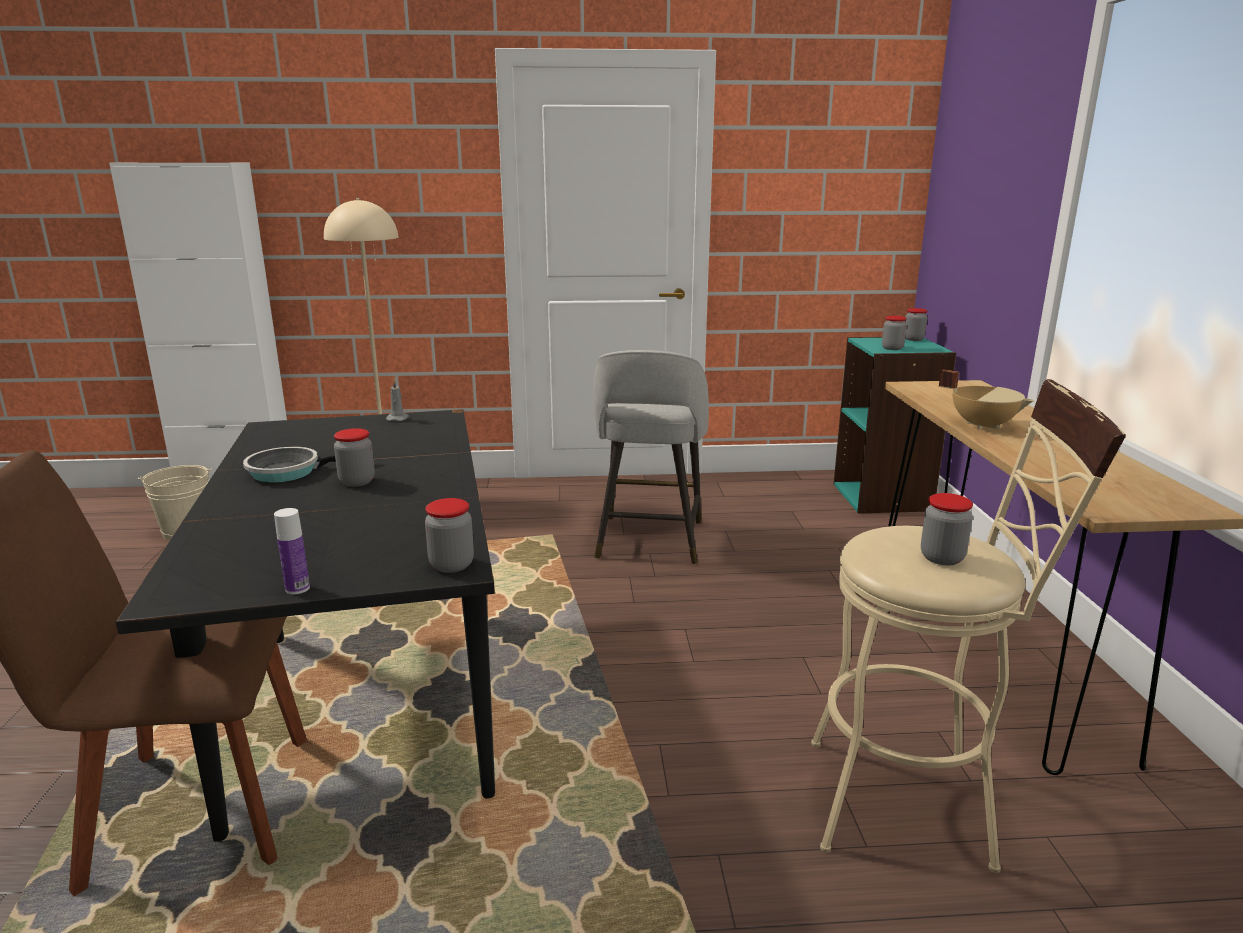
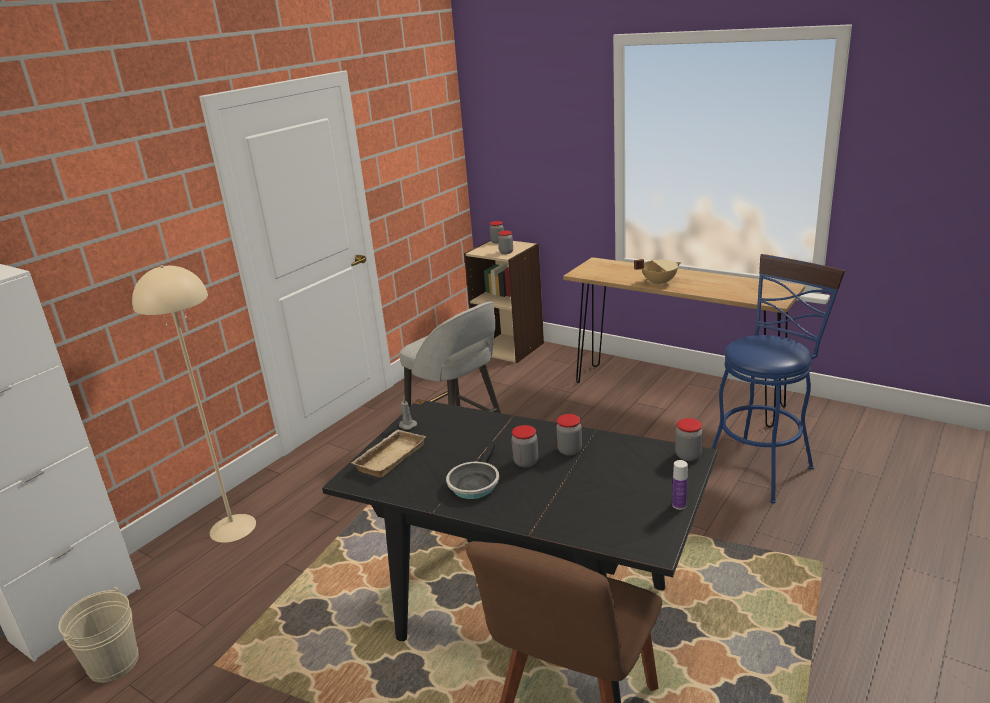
camera: 50 degrees left, 5 degrees up
(324, 428) = (389, 456): none -> beige tray
(883, 497) = (509, 347): turquoise bookcase -> beige bookcase
(916, 802) = (762, 466): beige stool -> blue stool
(942, 558) = (777, 347): jar -> jar (569, 450)

